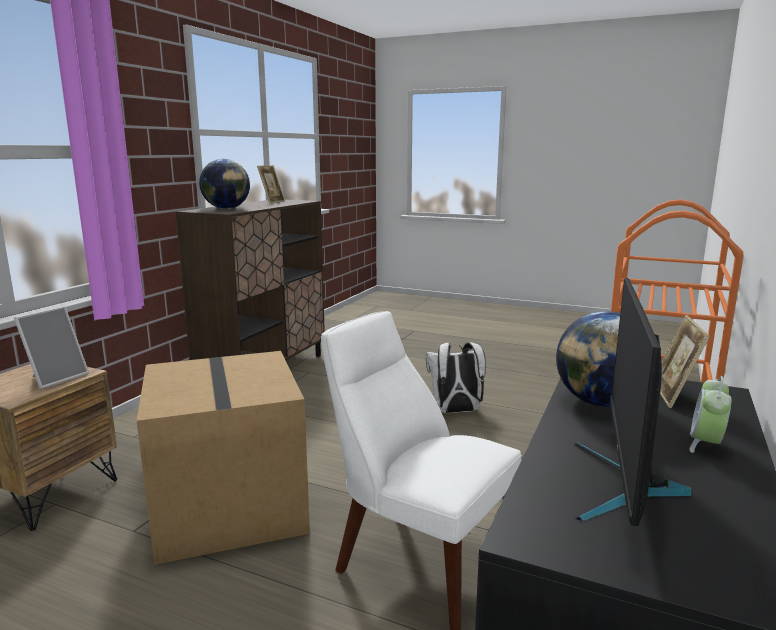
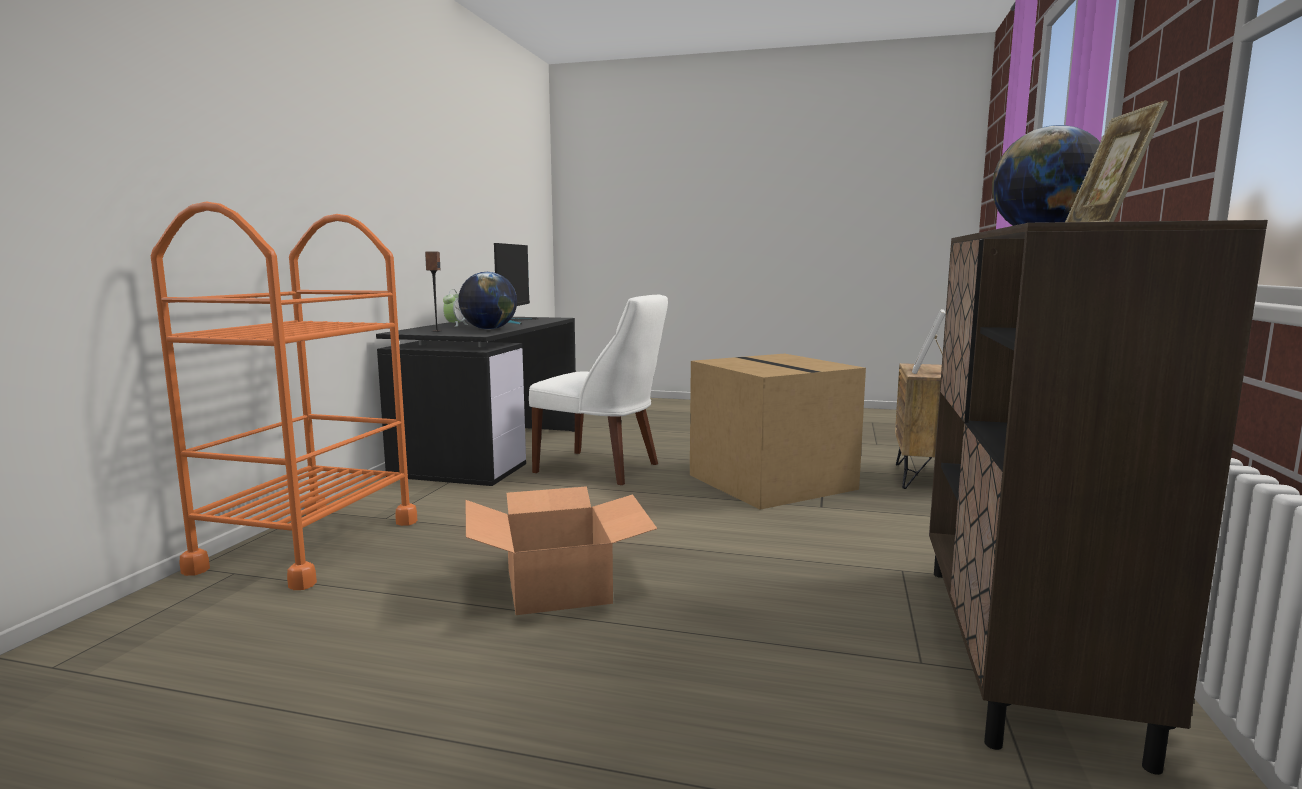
camera: 170 degrees right, 5 degrees down
(455, 411) = (559, 585): white backpack -> cardboard box
(673, 395) = (436, 331): picture frame -> speaker

